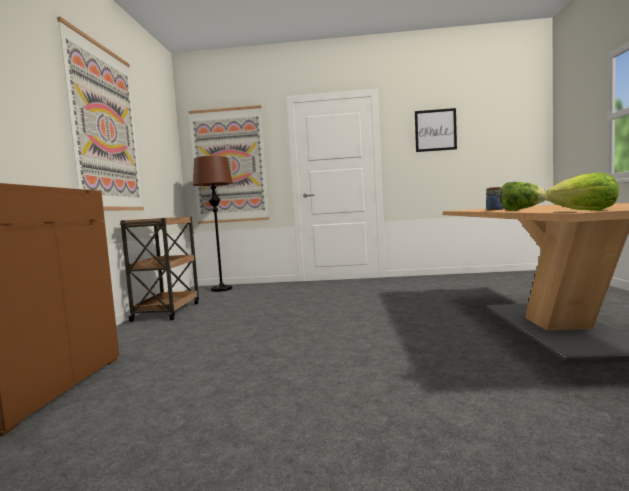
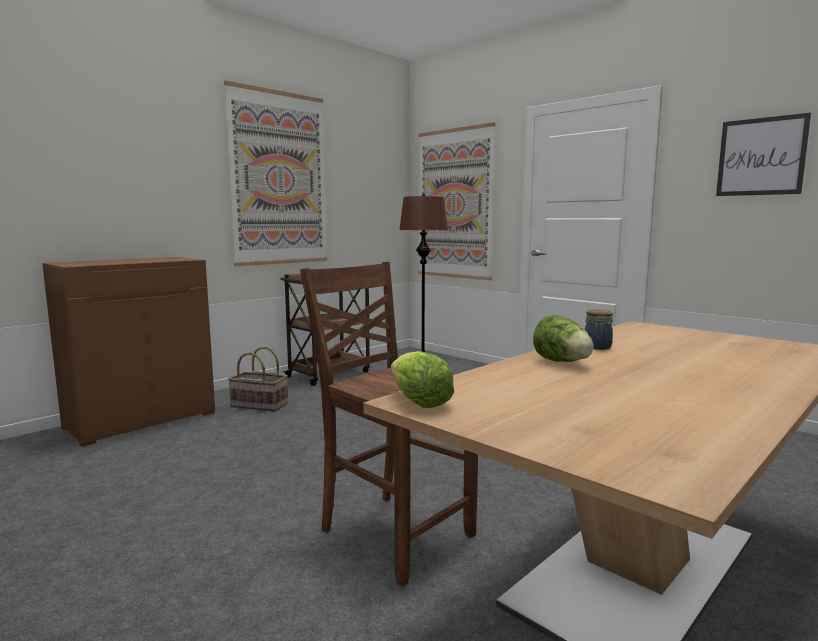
camera: 40 degrees right, 5 degrees up
(153, 342) = (258, 405): none -> basket
(444, 360) = (394, 533): none -> brown chair

